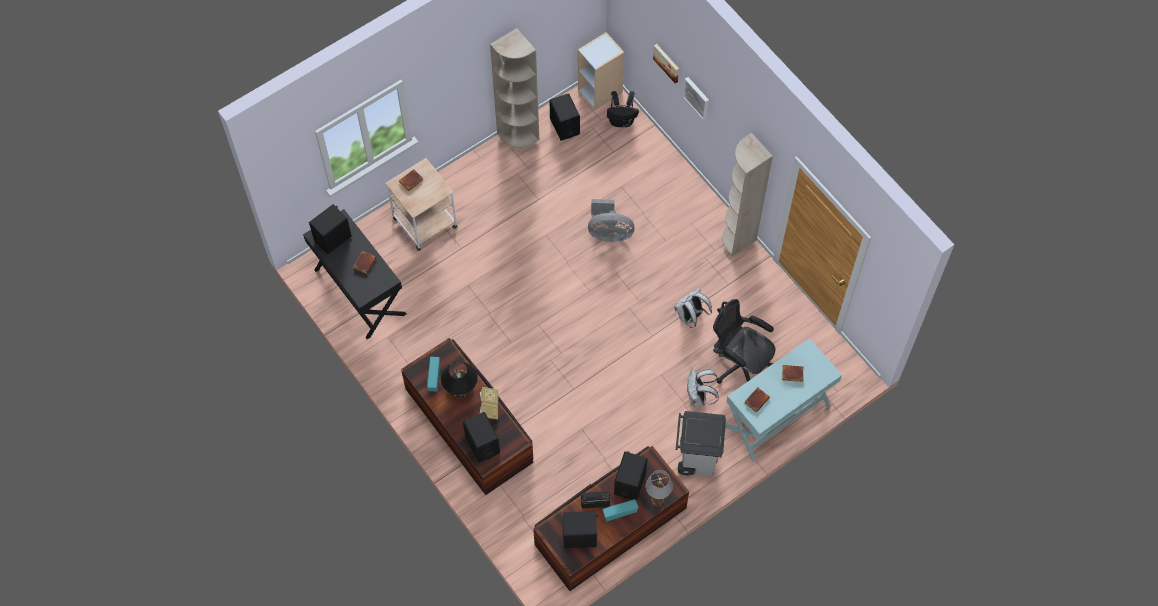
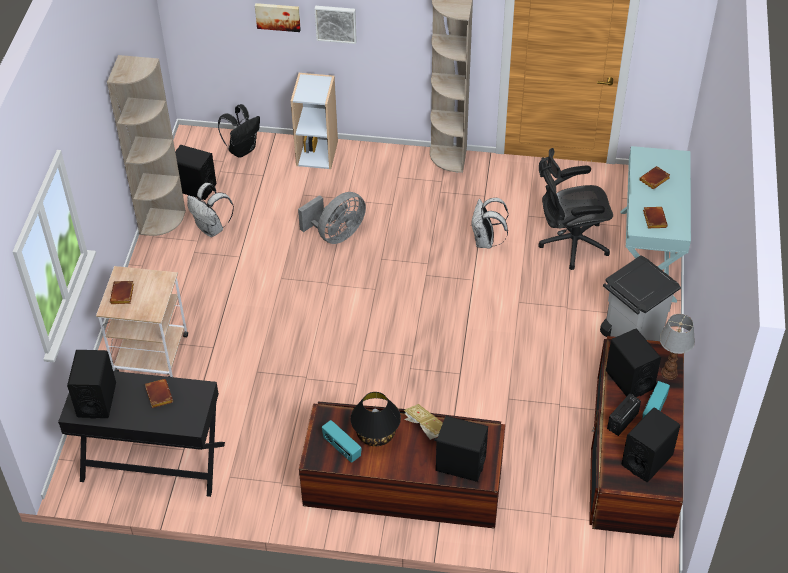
camera: 45 degrees left, 15 degrees down
(600, 91) = (196, 141): bookcase -> bookcase (317, 153)
(698, 397) = (571, 293): white backpack -> white backpack (212, 228)

